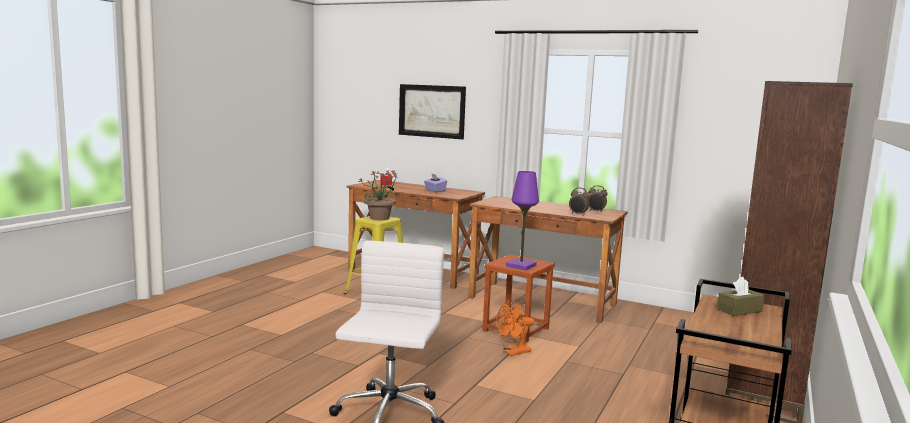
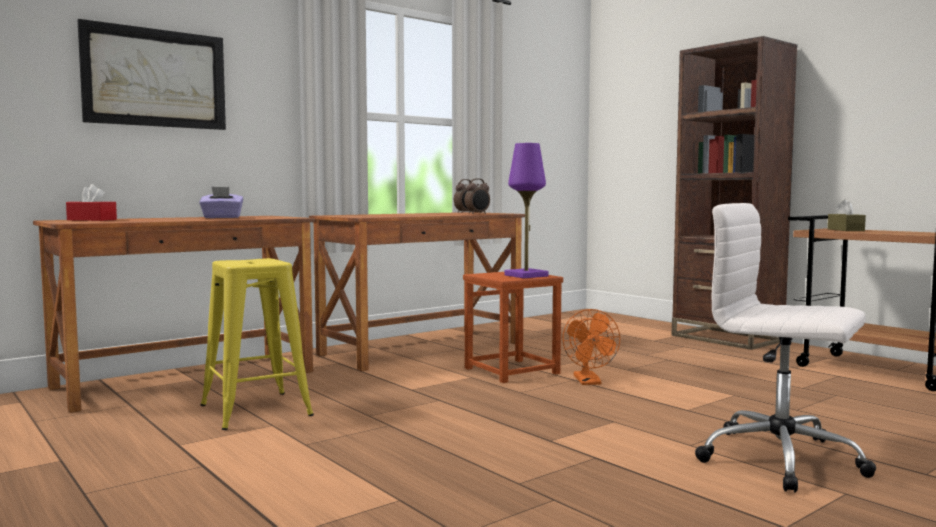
camera: 65 degrees left, 5 degrees down
(380, 218) = (250, 261): potted plant -> none

